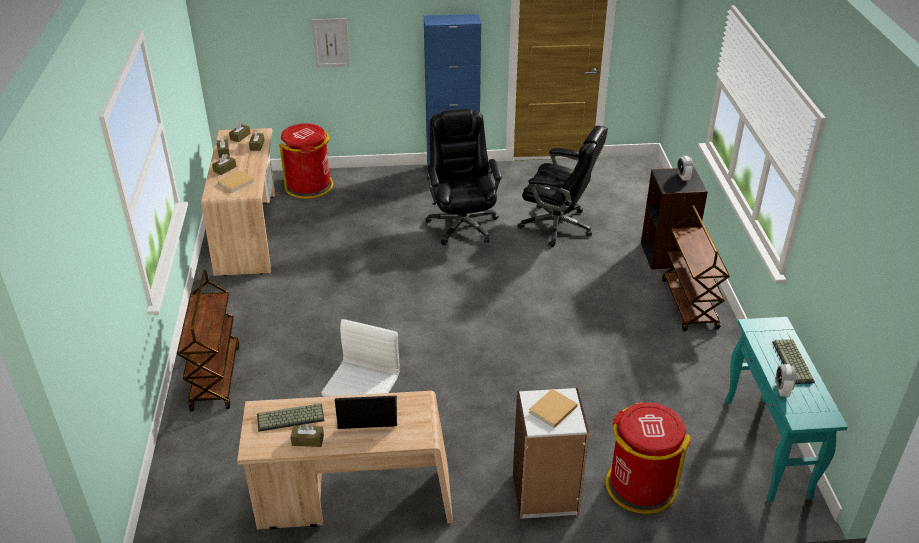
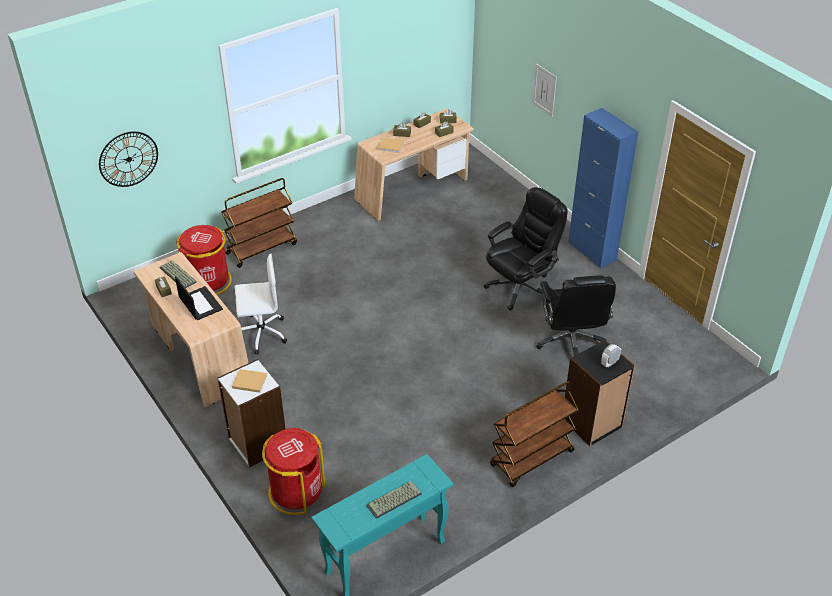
camera: 60 degrees right, 5 degrees up
(95, 337) = (128, 159): none -> wall clock
(309, 186) = (495, 190): red trash can -> red trash can (208, 282)
(782, 390) = (354, 500): alarm clock -> none

